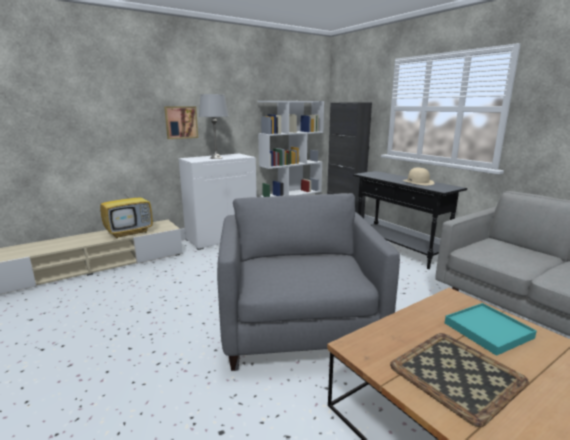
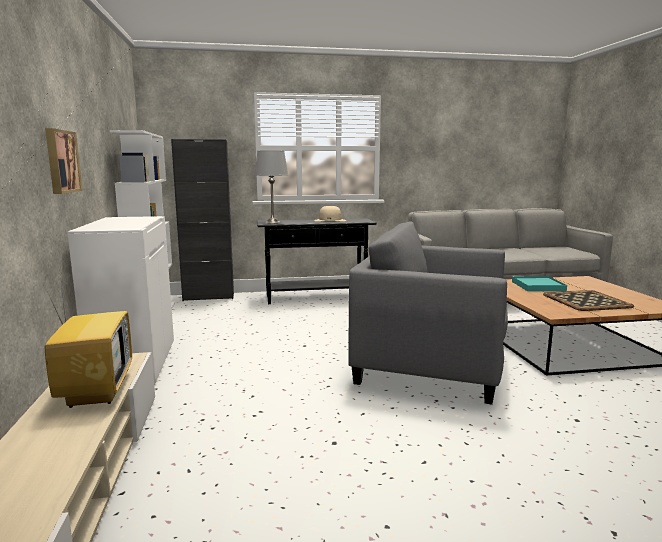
camera: 65 degrees left, 5 degrees down
(216, 158) = (127, 223): grey table lamp -> grey table lamp (272, 222)

